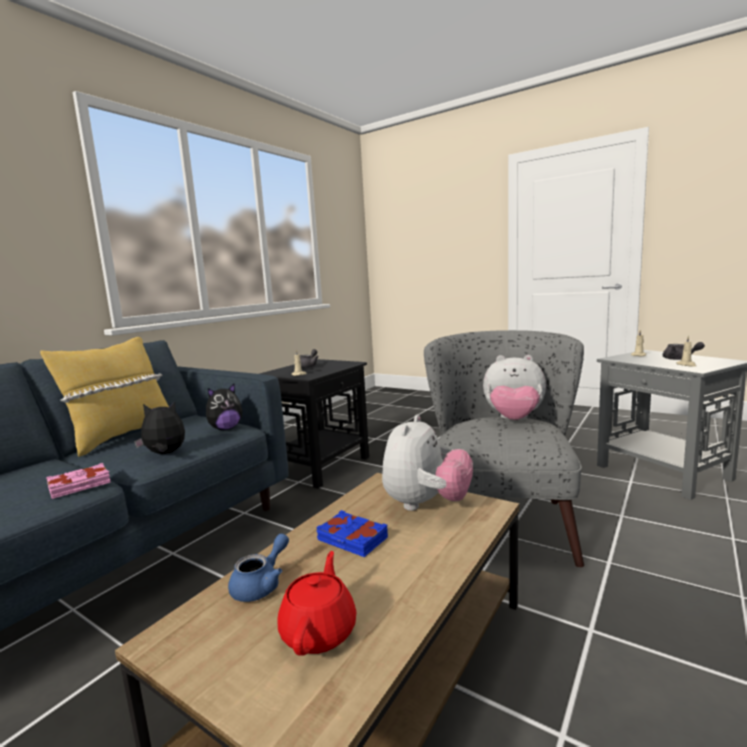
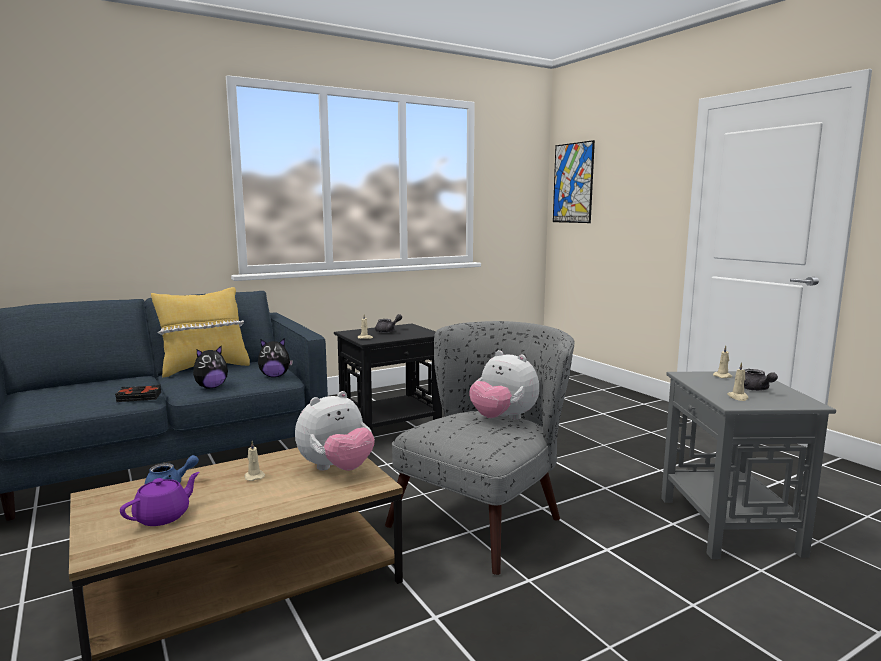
camera: 25 degrees right, 0 degrees up
(80, 486) = (139, 397): pink book -> black book
(165, 454) = (211, 387): plush toy -> plush toy turned 120 degrees clockwise
(319, 631) = (163, 516): red teapot -> purple teapot
(352, 539) = (254, 476): blue book -> beige candle
(392, 231) = (573, 183): none -> picture

